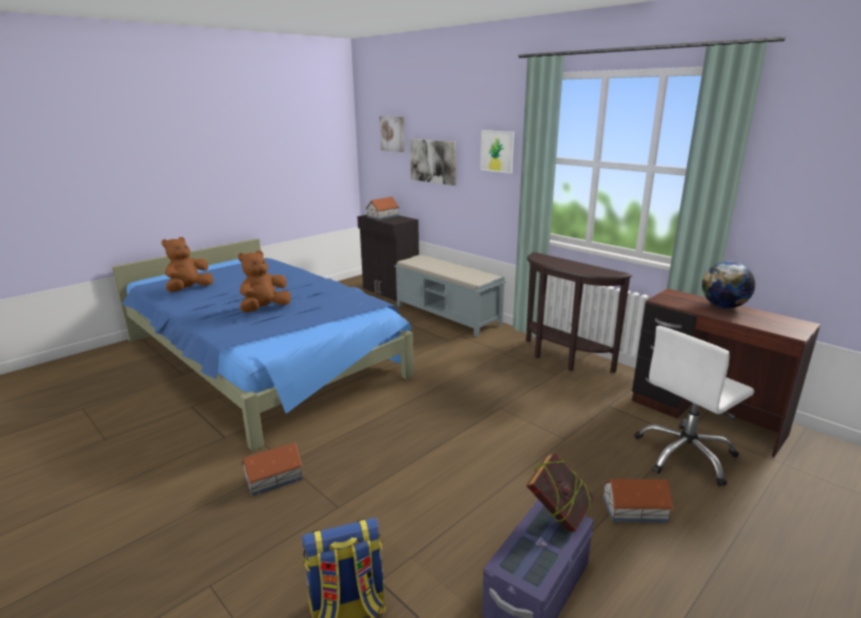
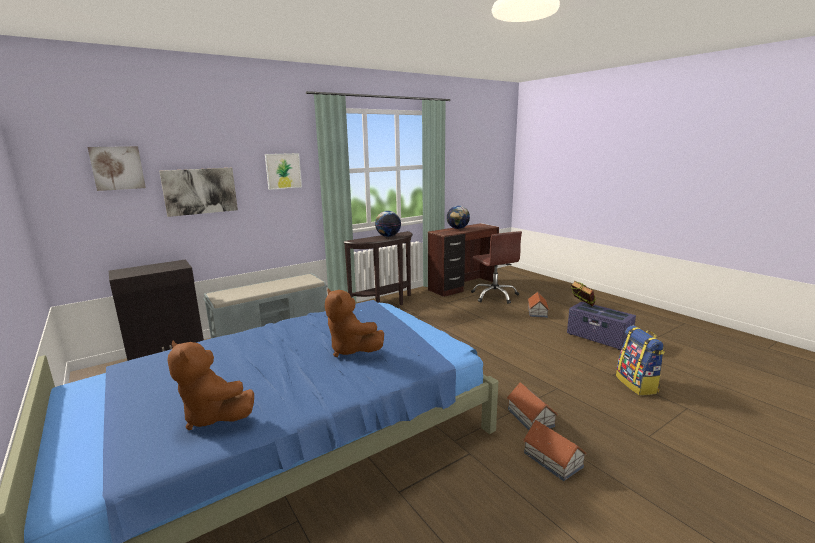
camera: 80 degrees left, 5 degrees down
(382, 216) = (138, 270): toy house -> toy house (553, 460)
(578, 266) = (388, 236): none -> globe
(685, 455) = (494, 296): white office chair -> brown office chair

